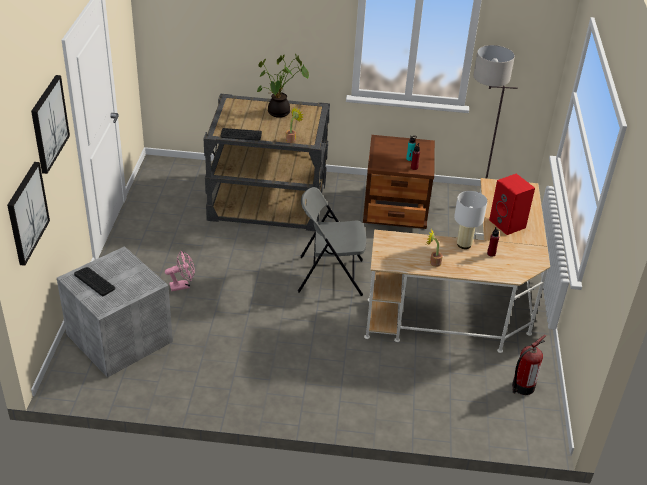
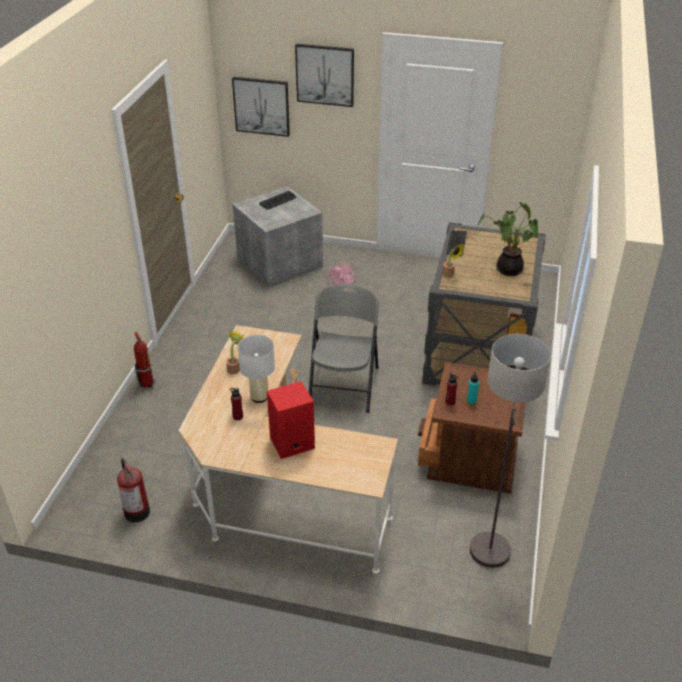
camera: 100 degrees right, 0 degrees up
(359, 414) = (147, 385): none -> fire extinguisher

